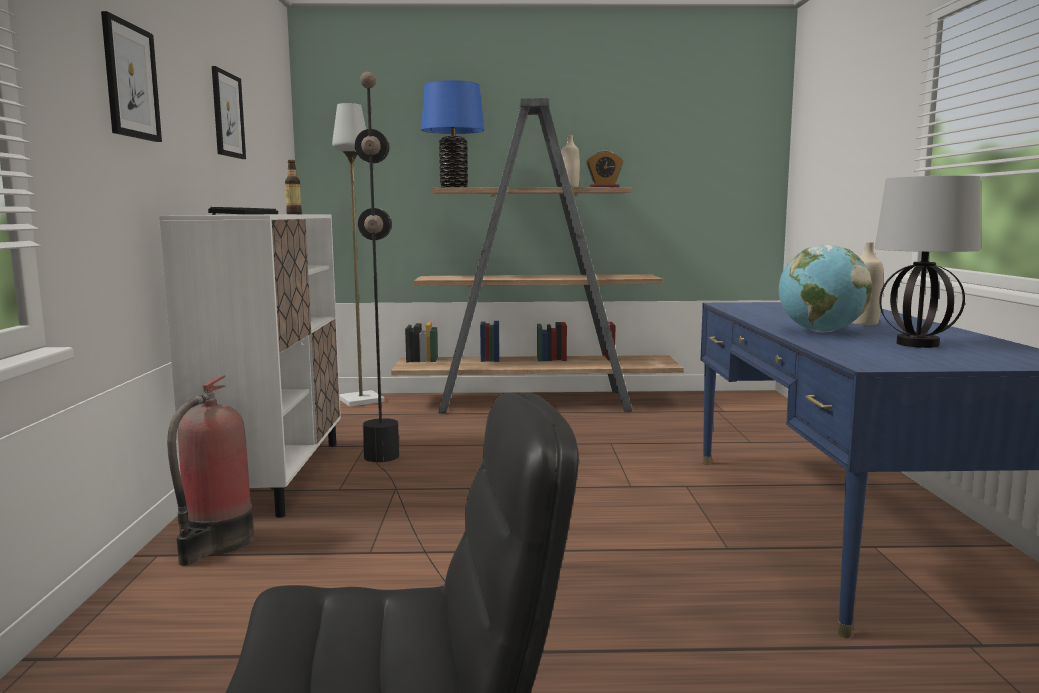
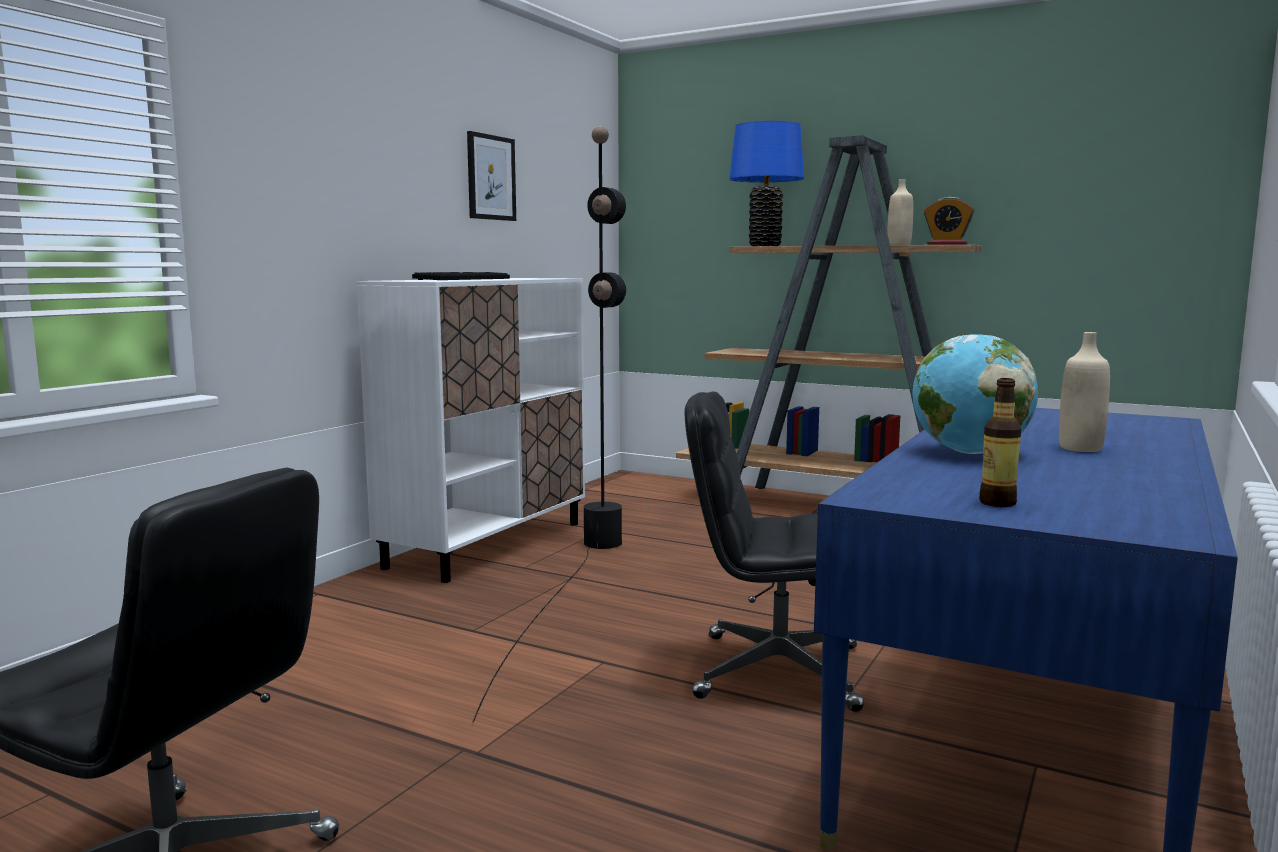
camera: 30 degrees right, 0 degrees up
(130, 81) = (335, 158): picture -> none
(216, 543) = (369, 594): fire extinguisher -> none
(294, 214) = (537, 278): bottle -> bottle (997, 503)
(362, 400) = (661, 483): grey floor lamp -> none
(650, 526) = (776, 671): none -> black office chair
(917, 344) = (1042, 483): table lamp -> none

